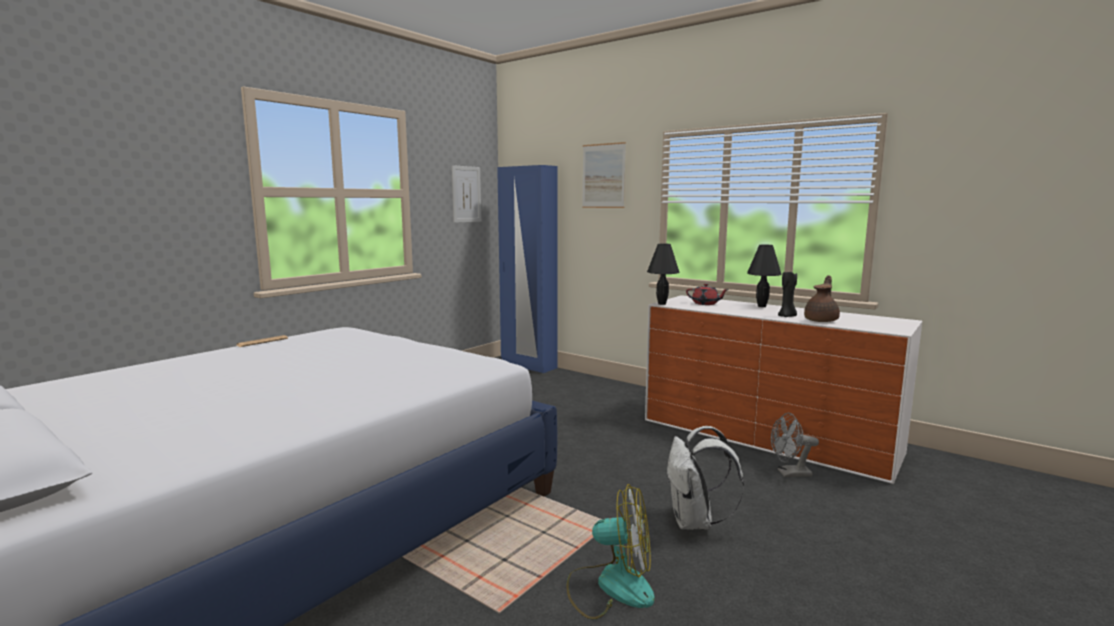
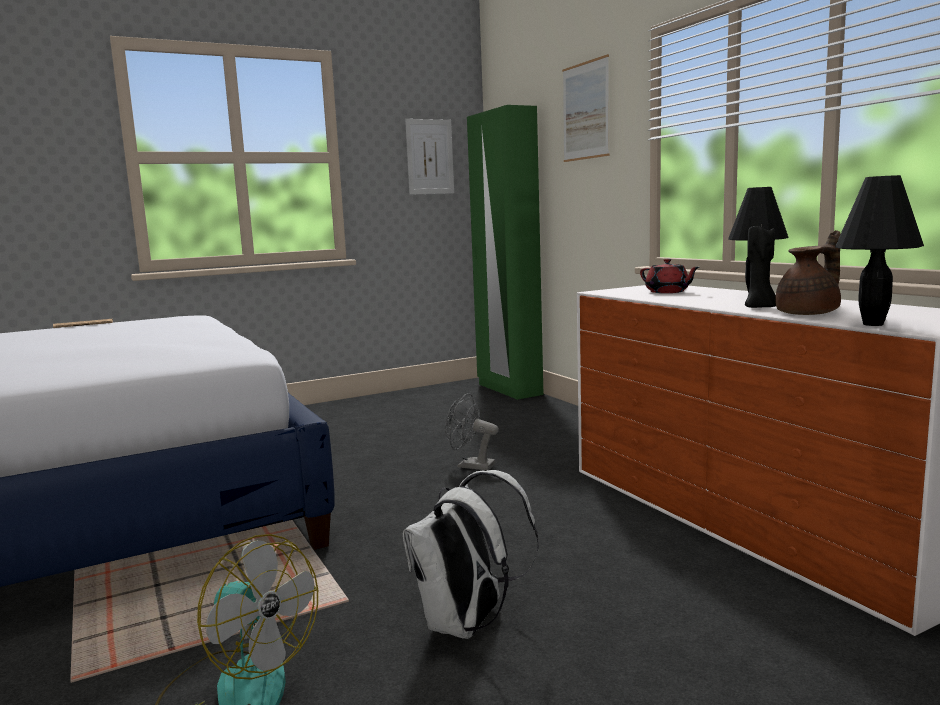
camera: 25 degrees right, 0 degrees up
(528, 366) = (509, 389): blue wardrobe -> green wardrobe
(661, 304) = (596, 292): black table lamp -> black table lamp (872, 324)
(789, 473) = (720, 582): grey fan -> grey fan (470, 466)

